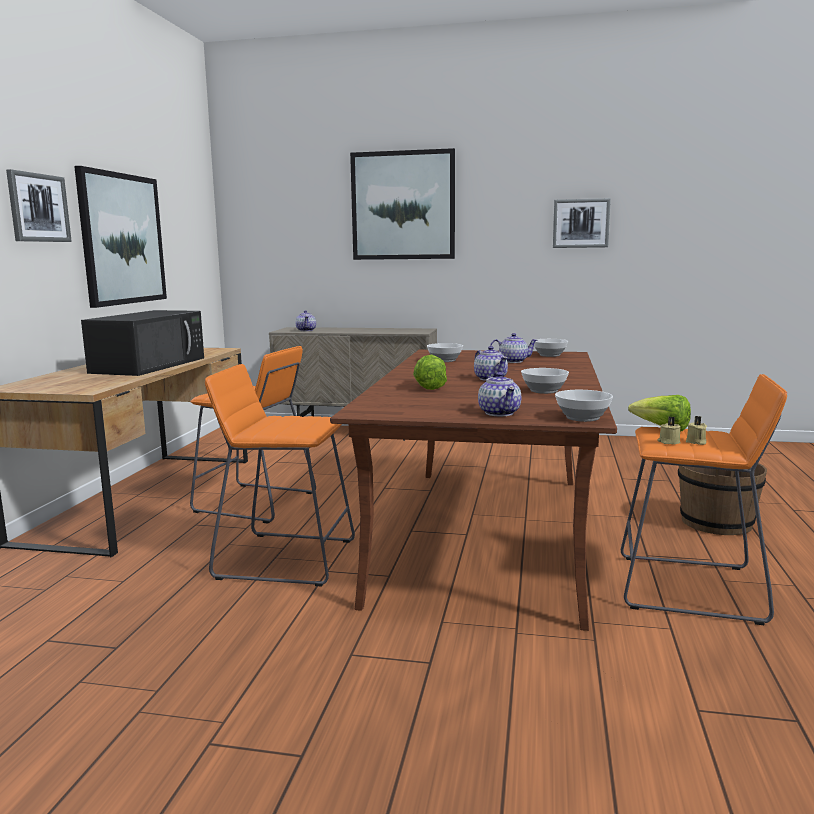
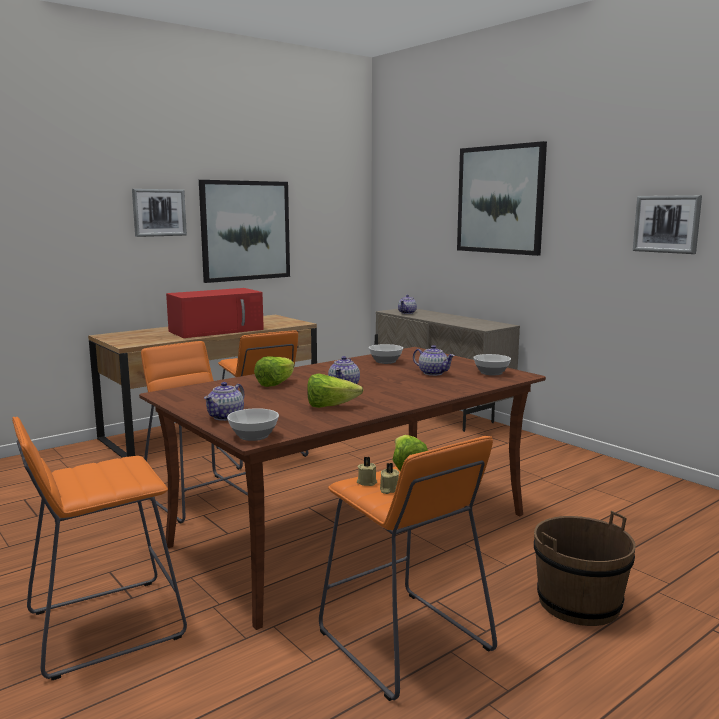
camera: 40 degrees right, 0 degrees up
(150, 365) = (217, 330): black microwave -> red microwave
(463, 695) = (105, 625): none -> orange stool
(543, 391) = (330, 406): bowl -> lettuce

